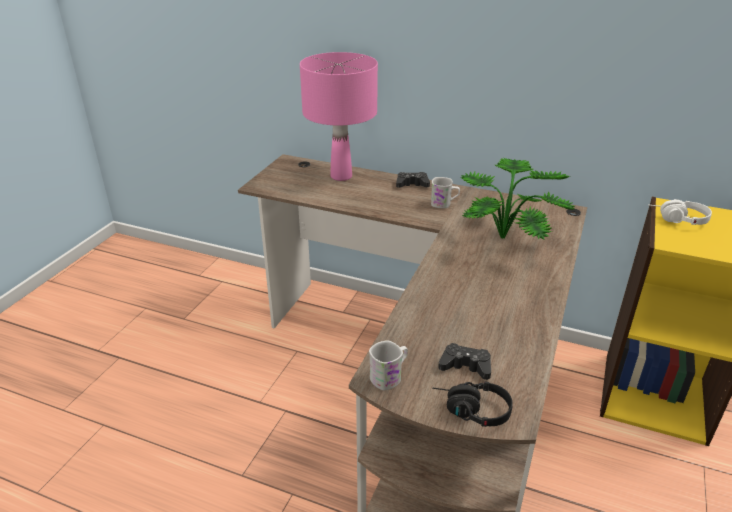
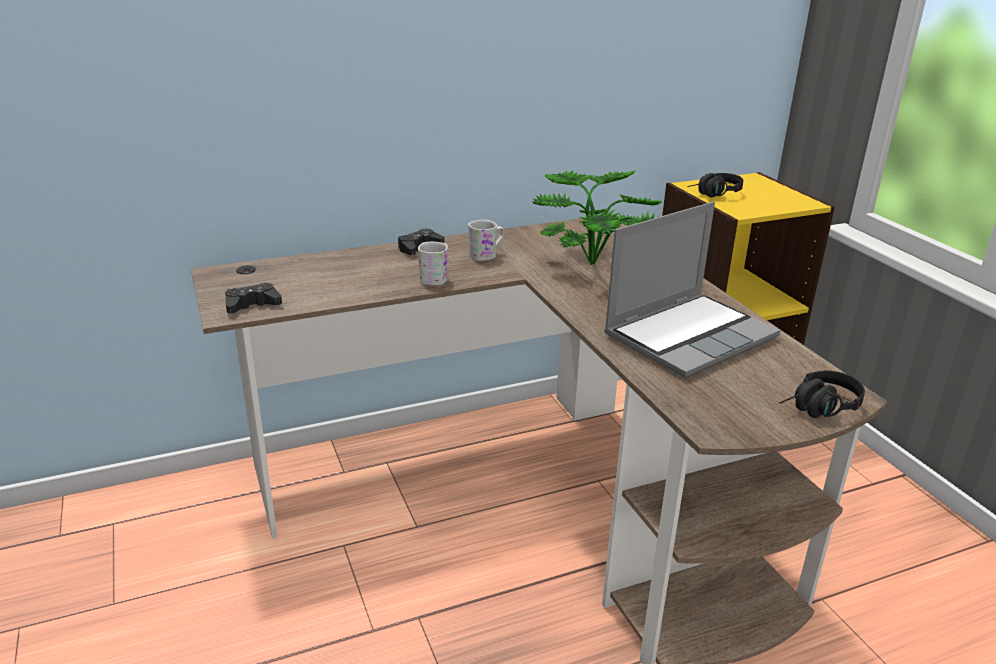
camera: 45 degrees left, 5 degrees down
(341, 176) = (322, 267): pink table lamp -> none
(389, 377) = (719, 421): white mug -> white mug (434, 277)
(465, 366) = (754, 378): black game controller -> black game controller (252, 305)
(477, 316) = (690, 335): none -> laptop
(676, 220) = (714, 194): white headphones -> black headphones

